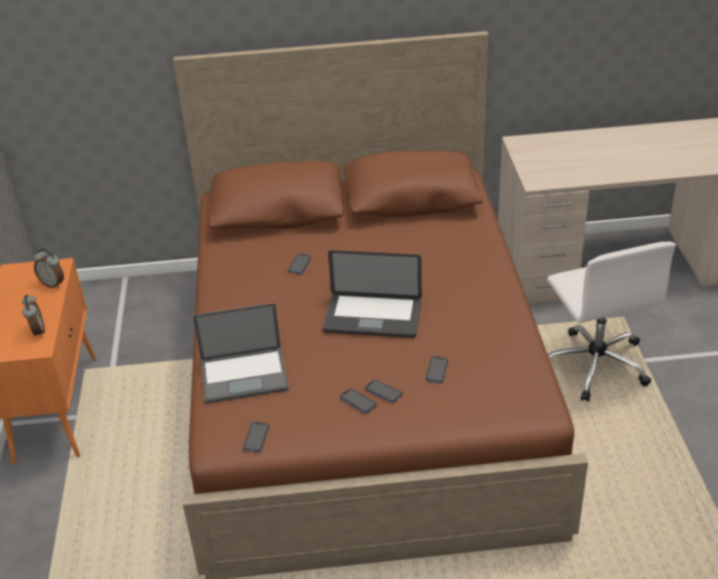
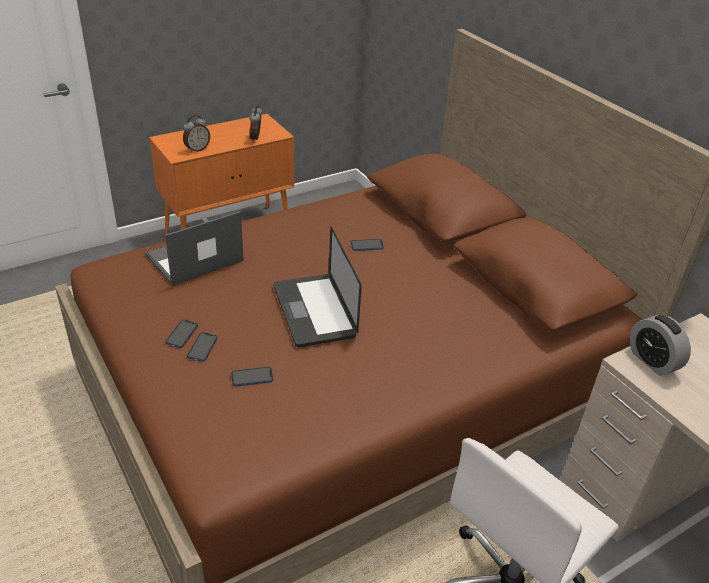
camera: 60 degrees right, 0 degrees up
(245, 374) = (193, 258): laptop -> laptop turned 90 degrees clockwise
(256, 437) = (113, 287): phone -> none
(538, 173) = (652, 361): none -> alarm clock

